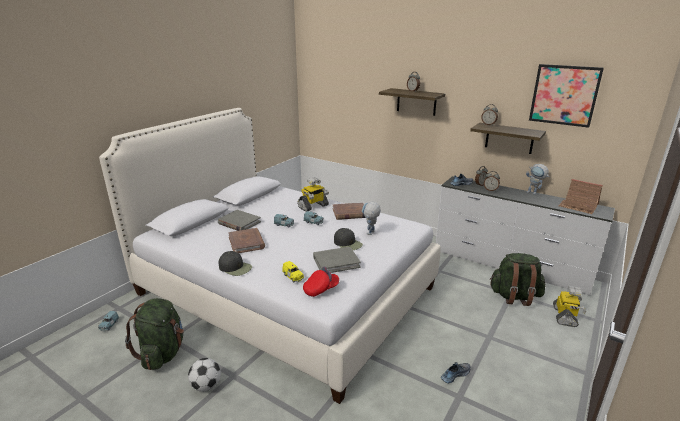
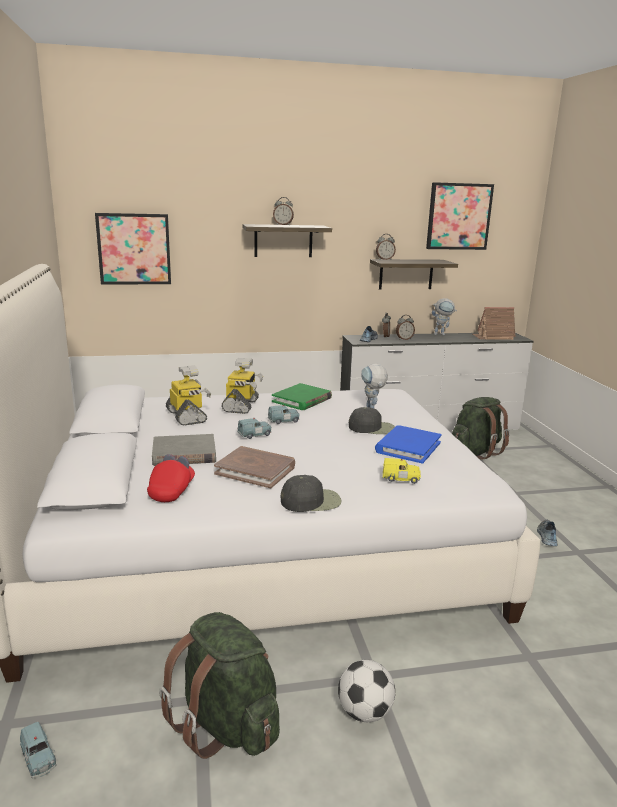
camera: 45 degrees left, 5 degrees down
(321, 289) = (454, 477): red cap -> red cap (172, 491)
(331, 98) = (134, 249): none -> picture
(336, 262) = (408, 447): grey book -> blue book
(350, 213) = (302, 400): brown book -> green book
(565, 316) = (531, 452): toy robot -> toy robot (187, 416)

